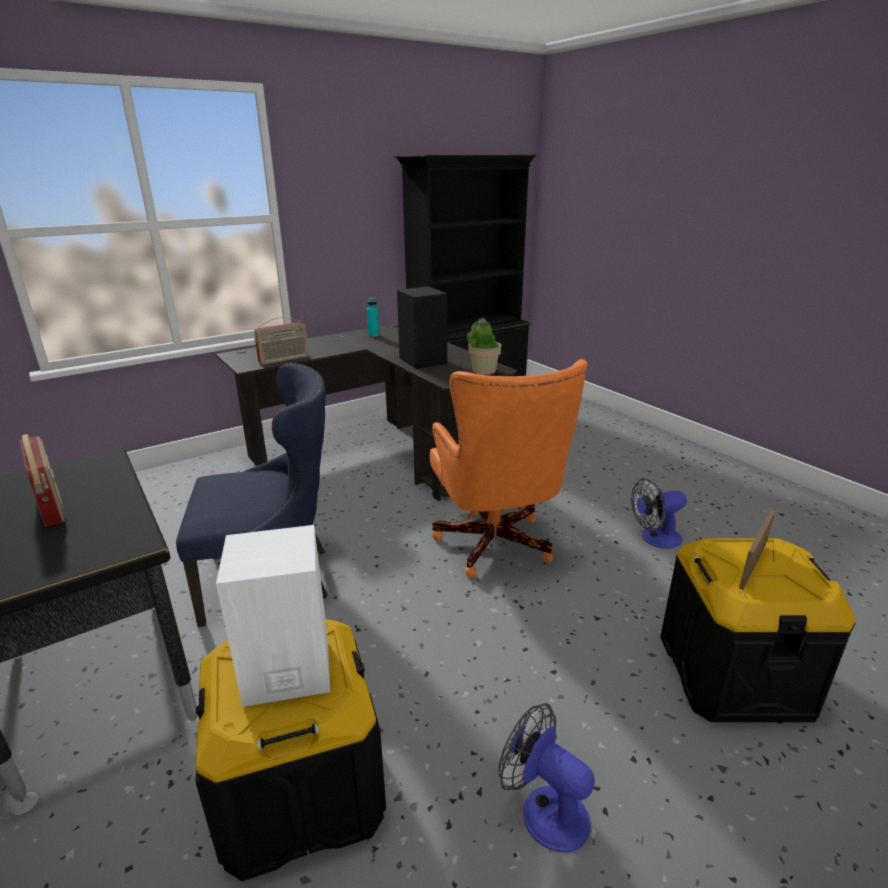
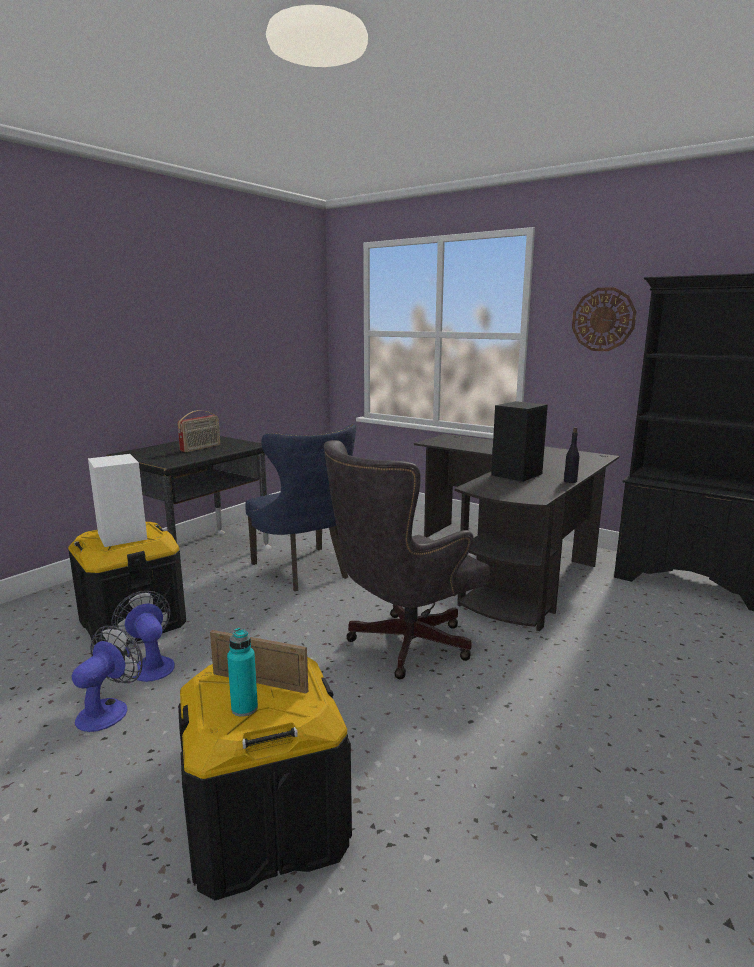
camera: 70 degrees right, 10 degrees down
(284, 360) = (456, 446): radio -> none
(352, 194) = (603, 319): none -> wall clock
(373, 335) = (561, 454): turquoise bottle -> turquoise bottle (244, 708)
(460, 350) = (570, 481): none -> black bottle
(483, 371) = (521, 494): potted plant -> none
(496, 547) = (403, 646): orange office chair -> grey office chair
(654, 539) = (503, 753): fan -> fan (150, 665)

